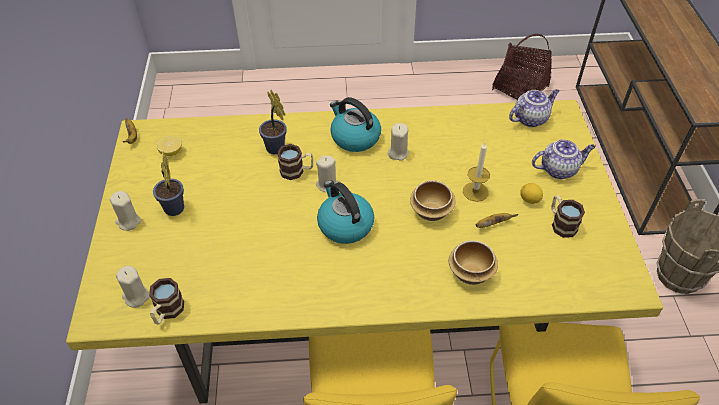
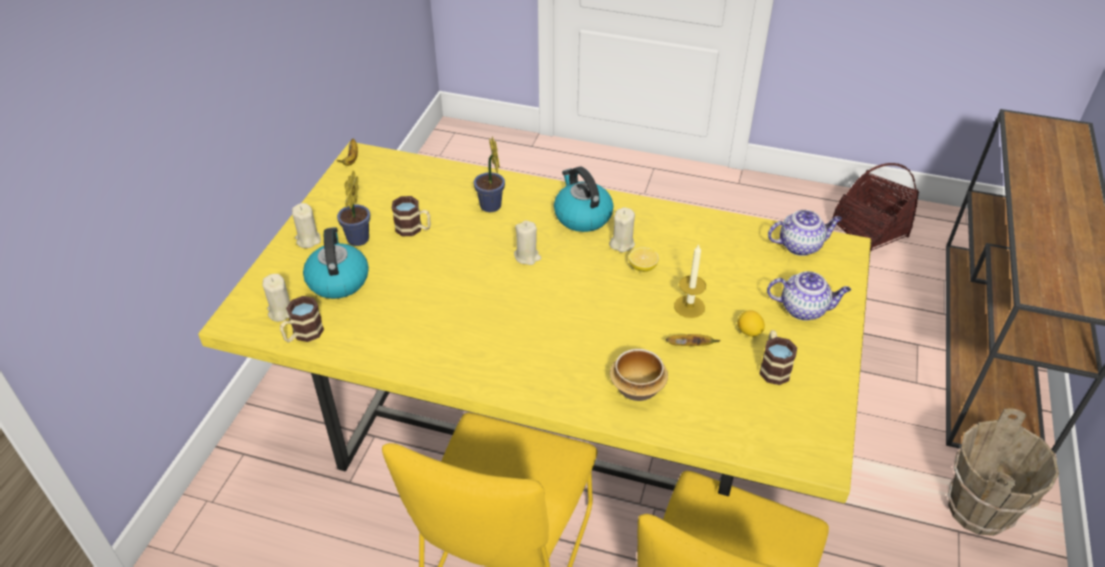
camera: 20 degrees right, 5 degrees down
(171, 152) = (382, 184): lemon -> lemon (643, 267)
(297, 171) = (501, 234): mug -> mug (414, 229)
(344, 225) = (524, 301): kettle -> kettle (337, 280)
(432, 211) = (628, 313): bowl -> none

